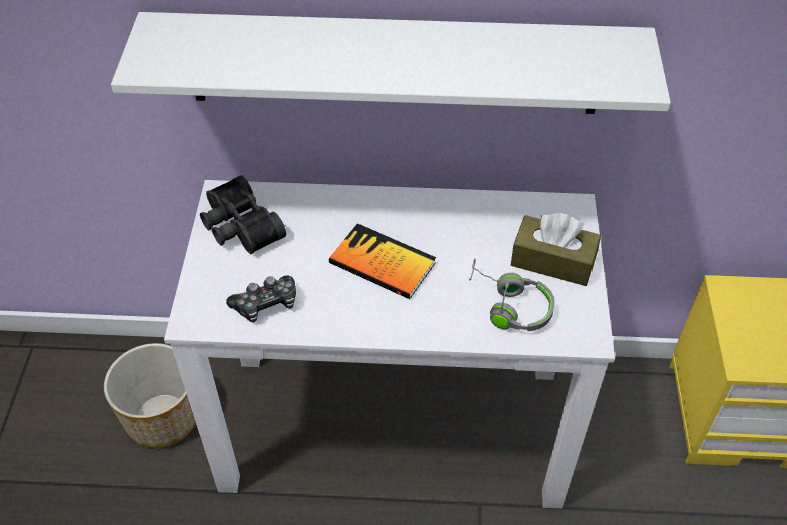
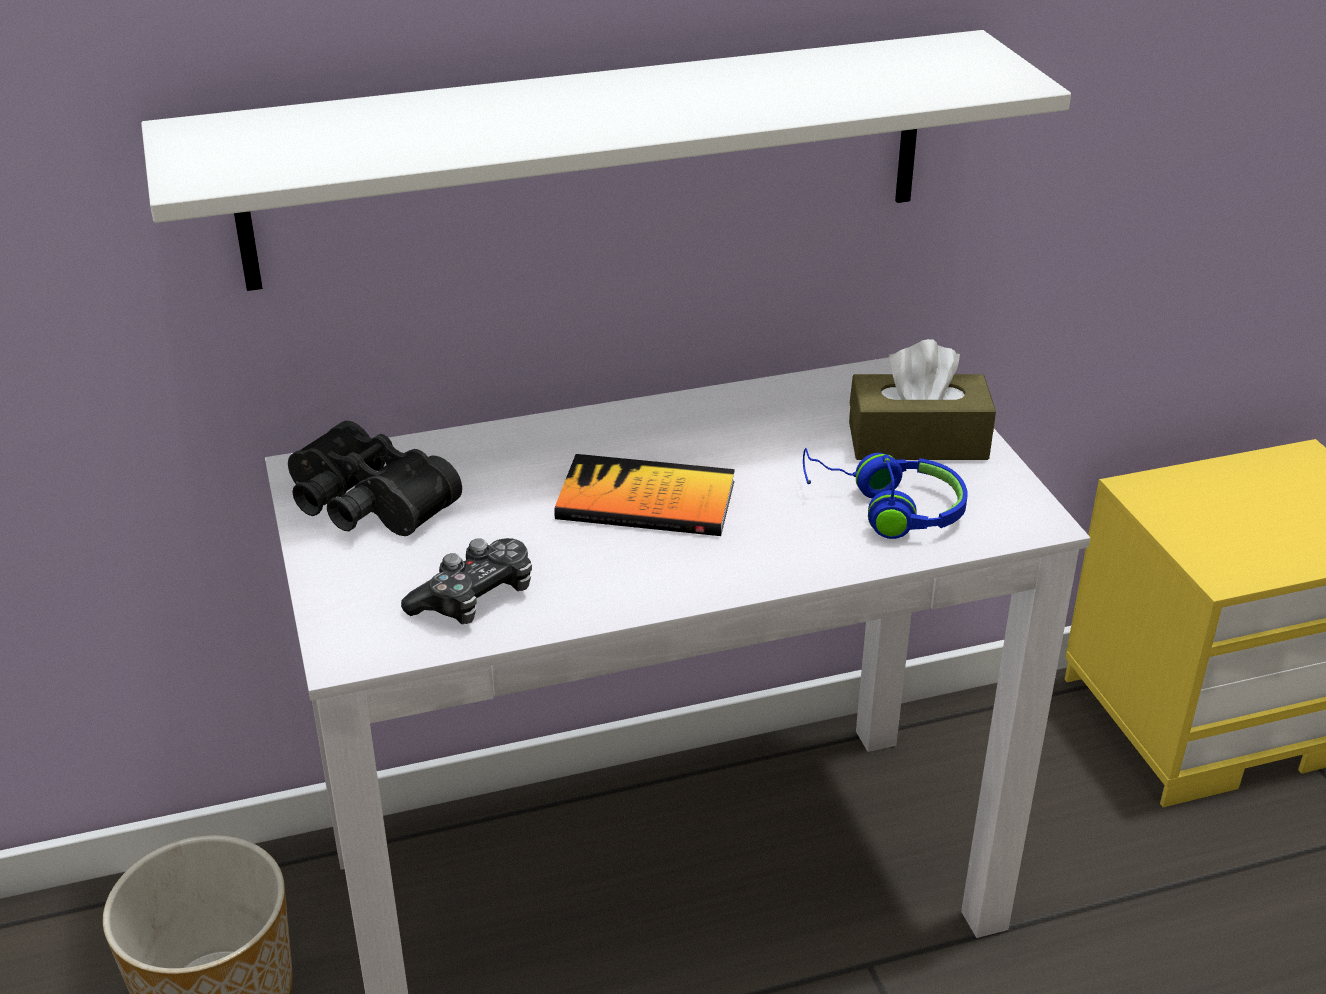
camera: 20 degrees left, 15 degrees down
(508, 305) = (885, 509): grey headphones -> blue headphones

